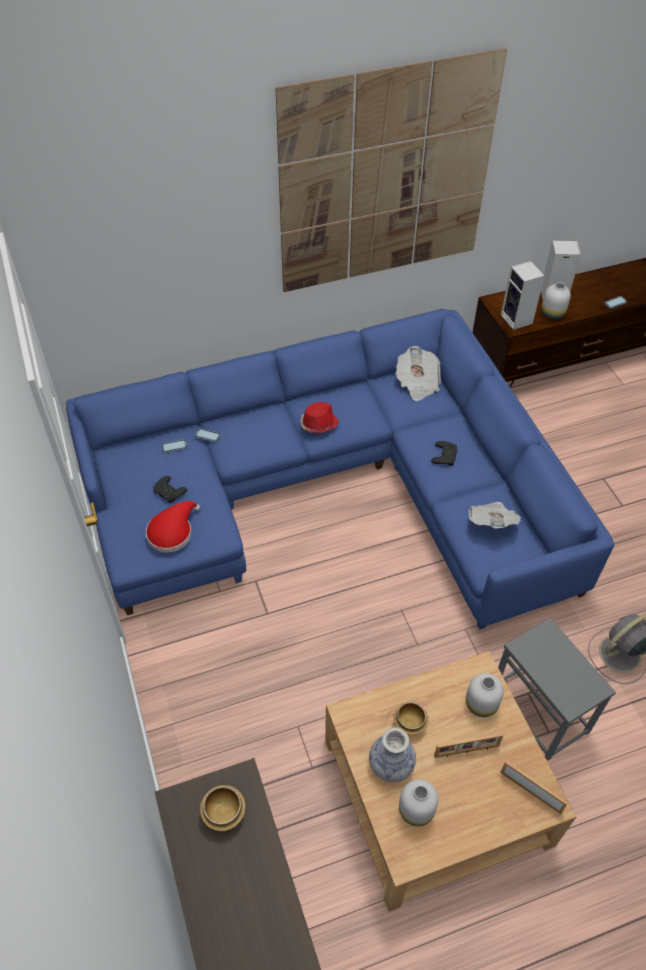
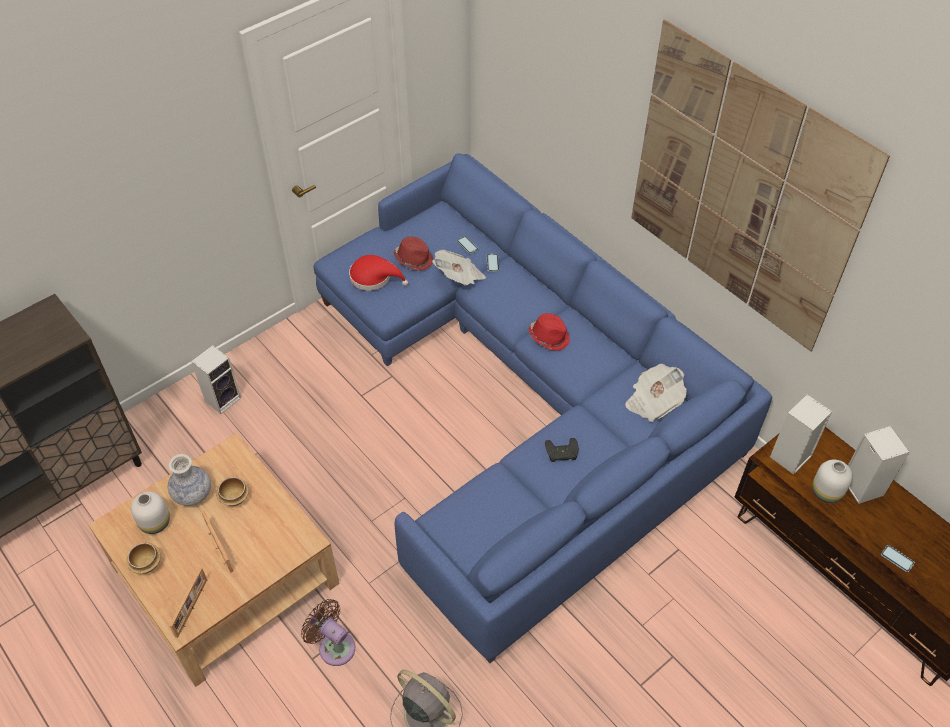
camera: 70 degrees right, 0 degrees up
(168, 492) = (414, 259): black game controller -> red hat
(209, 745) = (223, 398): none -> speaker
(224, 812) = (44, 335): bowl -> bowl (147, 564)
(480, 703) = (270, 548): white vase -> none
(491, 523) = (489, 514): newspaper -> newspaper (459, 277)
(540, 710) = (334, 646): grey side table -> brown fan

